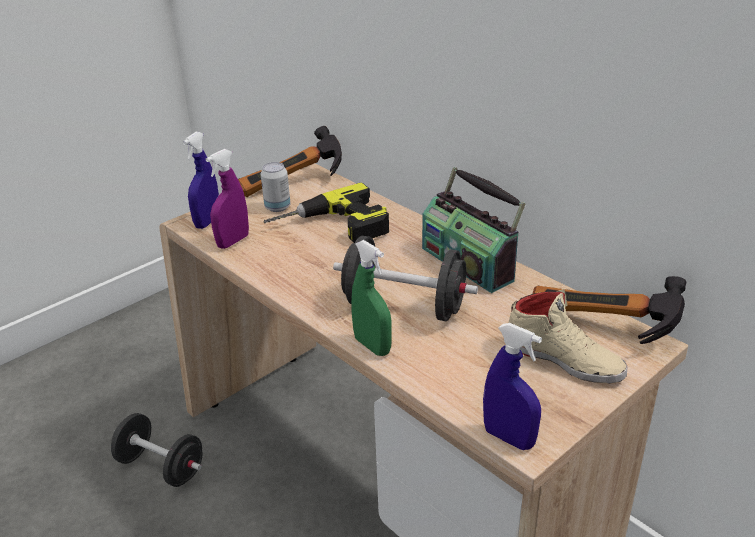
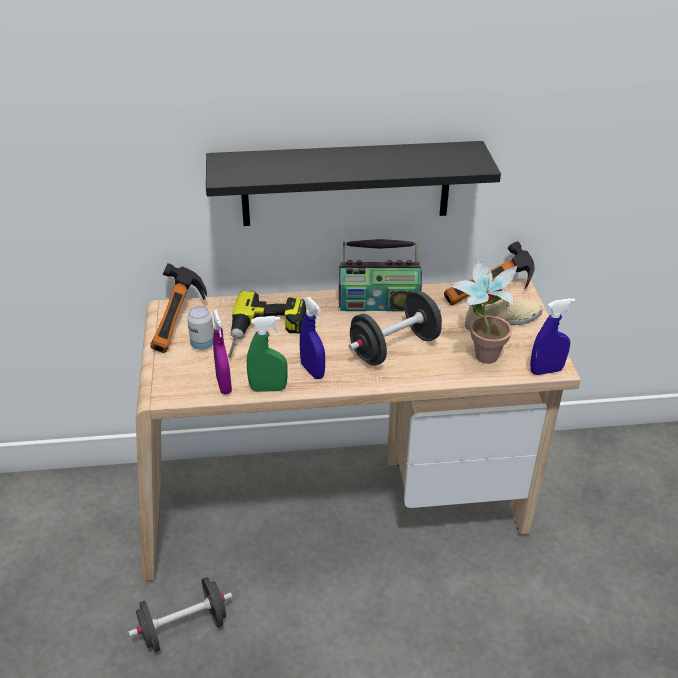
camera: 55 degrees left, 5 degrees up
(208, 222) = (176, 386): blue spray bottle -> blue spray bottle (312, 371)
(372, 346) = (421, 379): green spray bottle -> green spray bottle (268, 388)
(461, 371) = (478, 358): none -> potted plant
(480, 96) = (346, 184): none -> black shelf

